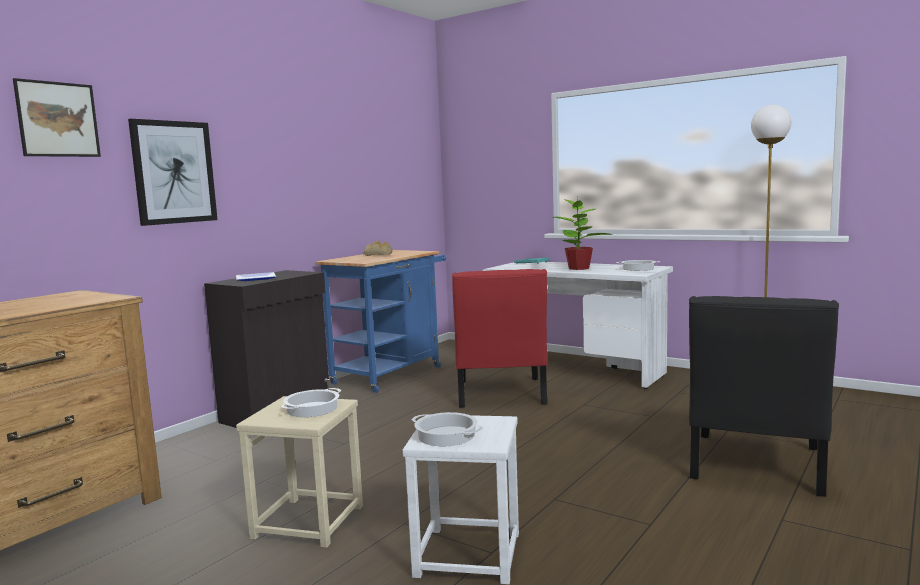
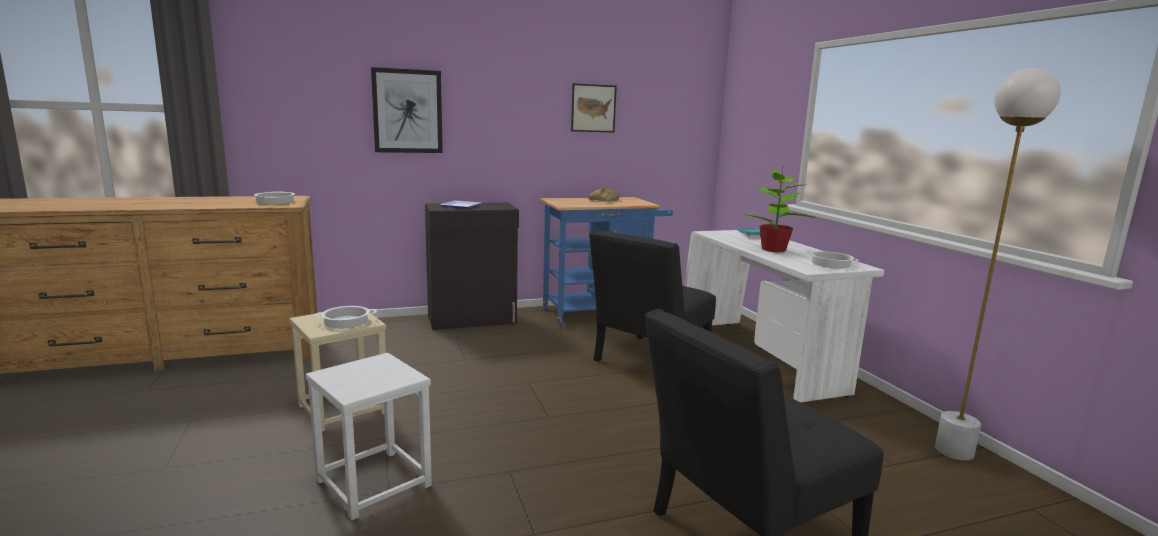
camera: 35 degrees right, 5 degrees up
(58, 119) = (314, 67): picture -> picture (593, 108)
(445, 436) = (349, 374): cooking pot -> cooking pot (275, 202)
(500, 395) = (648, 361): red chair -> black chair

